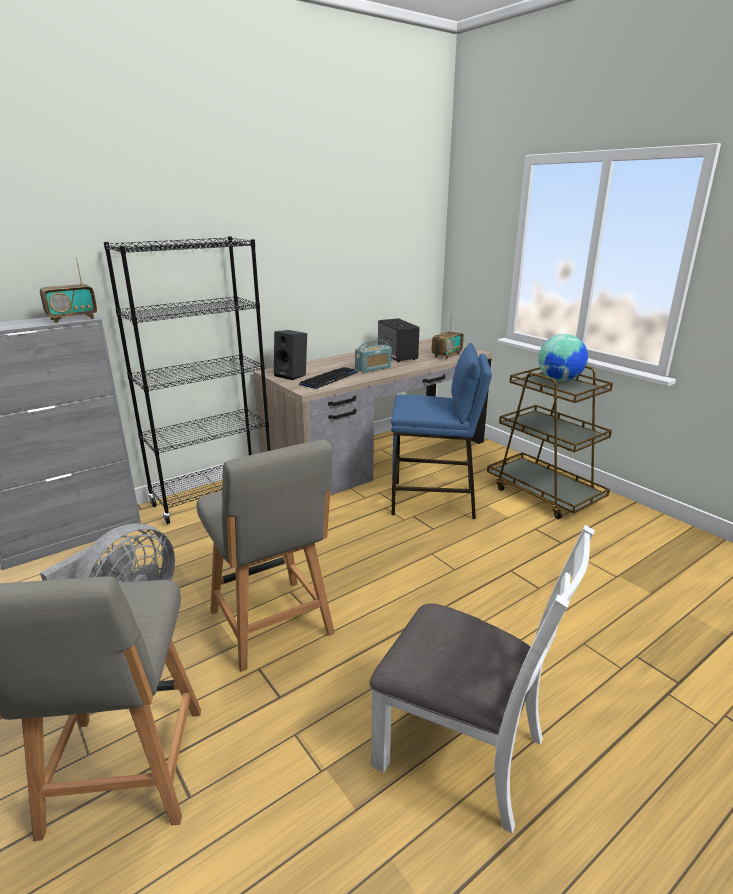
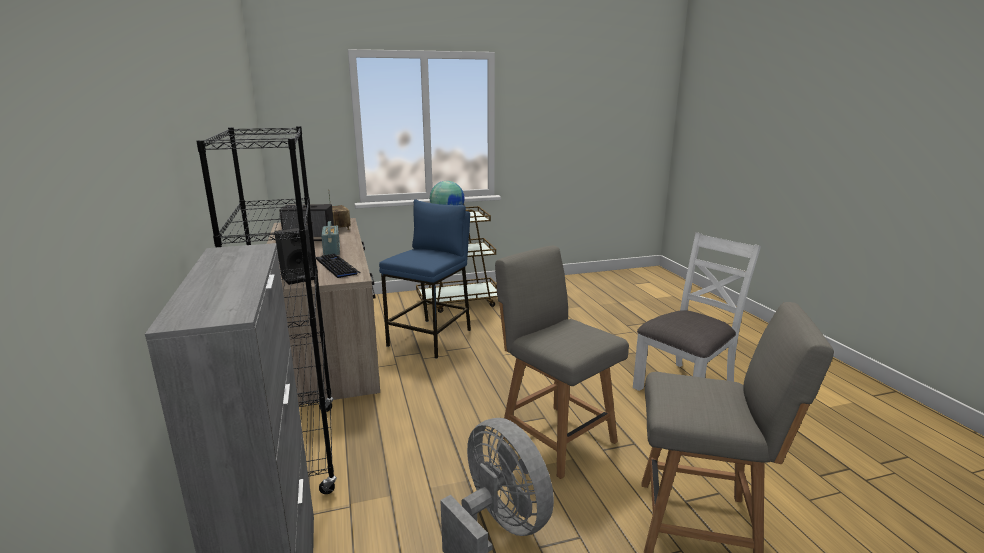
camera: 70 degrees left, 5 degrees down
(72, 319) = (248, 253): radio -> none
(272, 625) = (555, 437): grey chair -> grey chair turned 120 degrees counterclockwise

